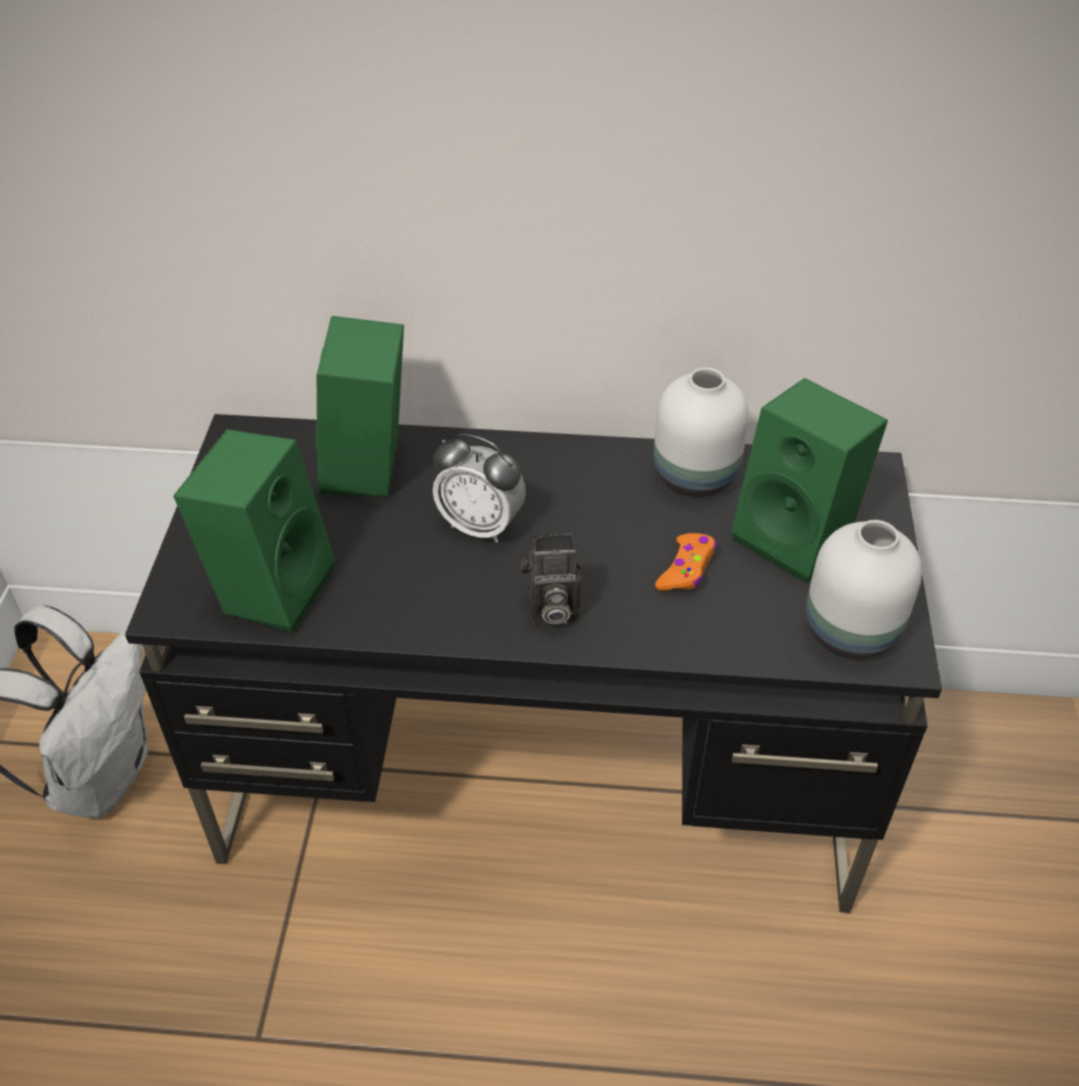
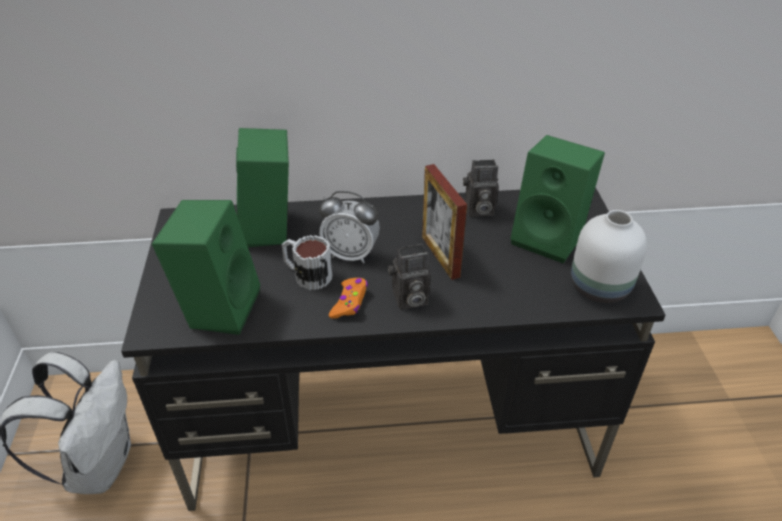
camera: 10 degrees left, 5 degrees down
(408, 550) = (307, 275): none -> mug
(616, 546) = (440, 256): none -> picture frame
(686, 569) = (488, 264): orange game controller -> orange game controller (349, 302)
(696, 474) = (478, 210): white vase -> camera

